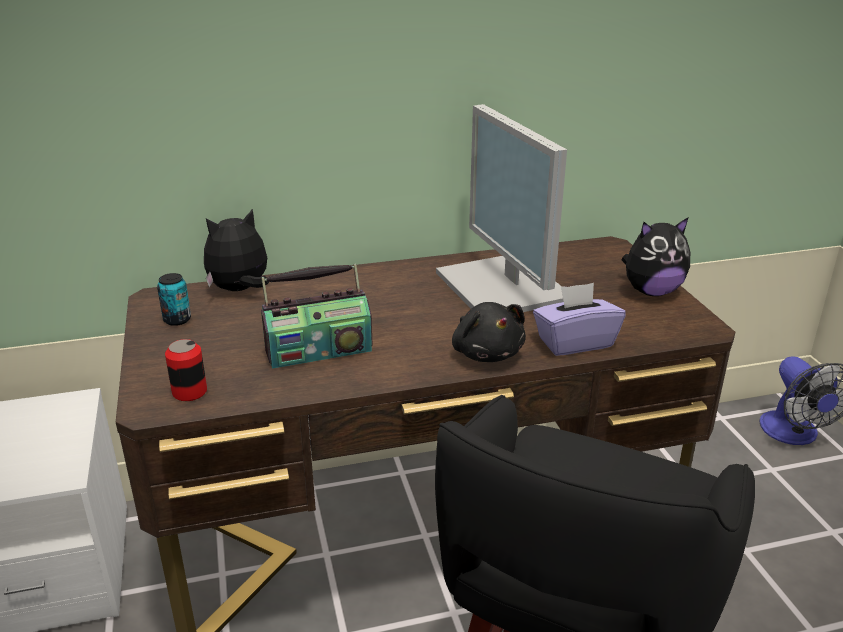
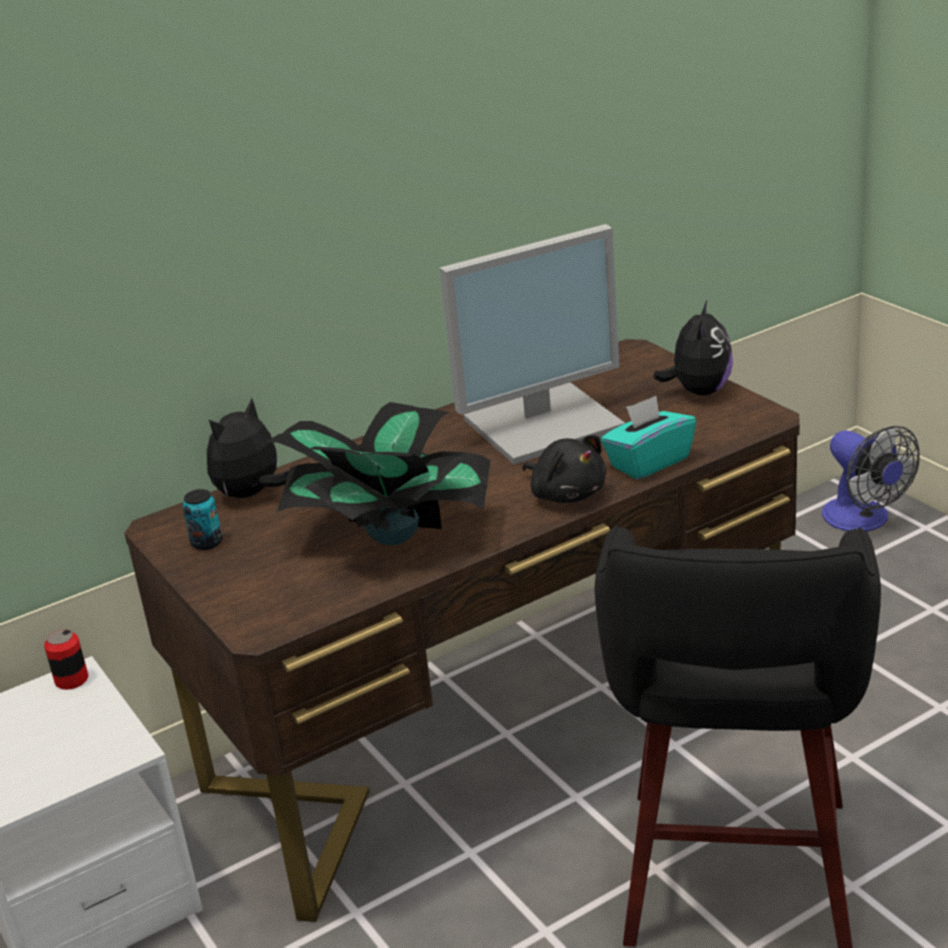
camera: 15 degrees left, 0 degrees up
(189, 392) = (286, 607): can -> can (71, 680)
(318, 350) = (390, 534): radio -> potted plant
(505, 287) = (545, 422): monitor -> monitor turned 75 degrees counterclockwise
(575, 342) = (648, 462): purple tissue box -> turquoise tissue box
(651, 291) = (699, 391): plush toy -> plush toy turned 45 degrees counterclockwise

